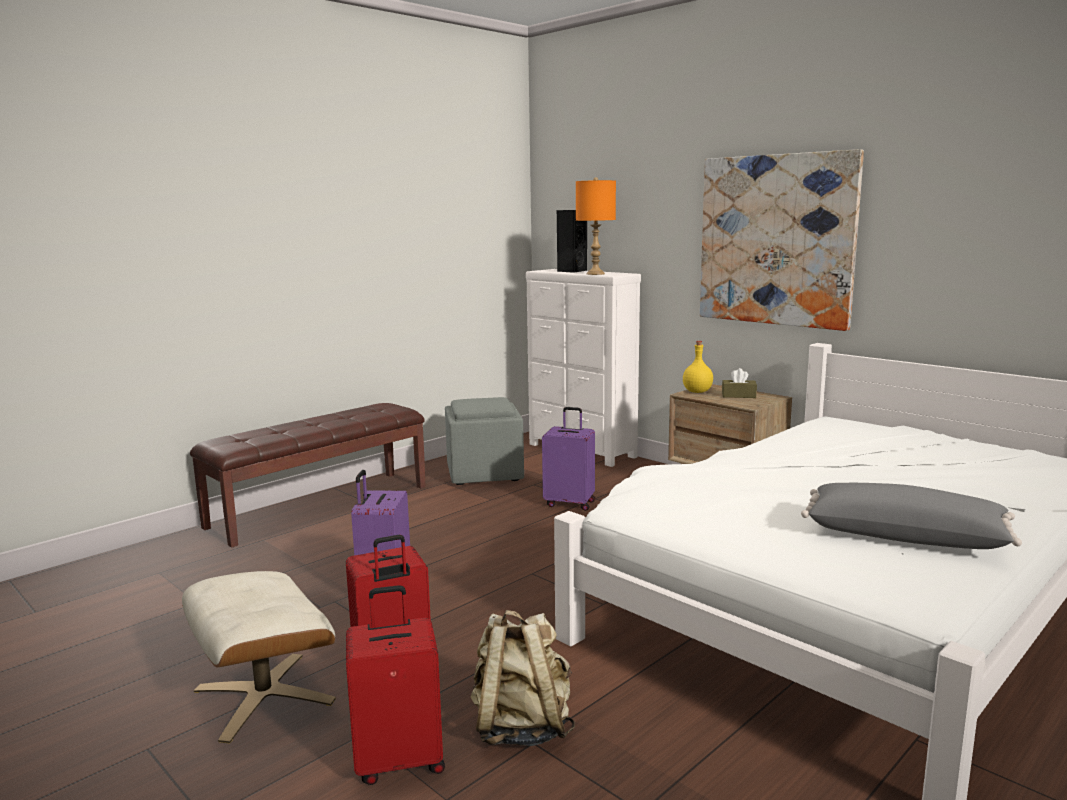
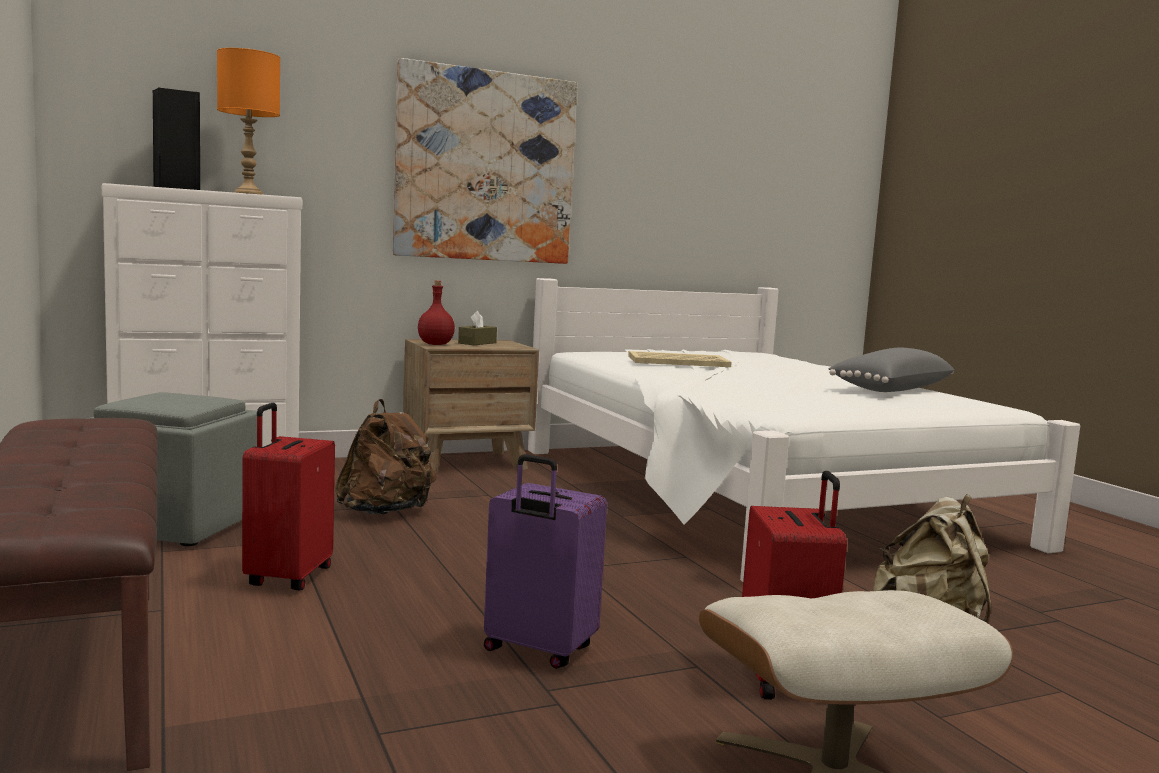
camera: 70 degrees left, 5 degrees down
(399, 760) = (995, 703): red suitcase -> red suitcase (287, 577)
(570, 503) = (386, 512): purple suitcase -> brown backpack
(697, 392) = (435, 344): yellow bottle -> red bottle
(843, 448) = (679, 361): none -> beige tray

